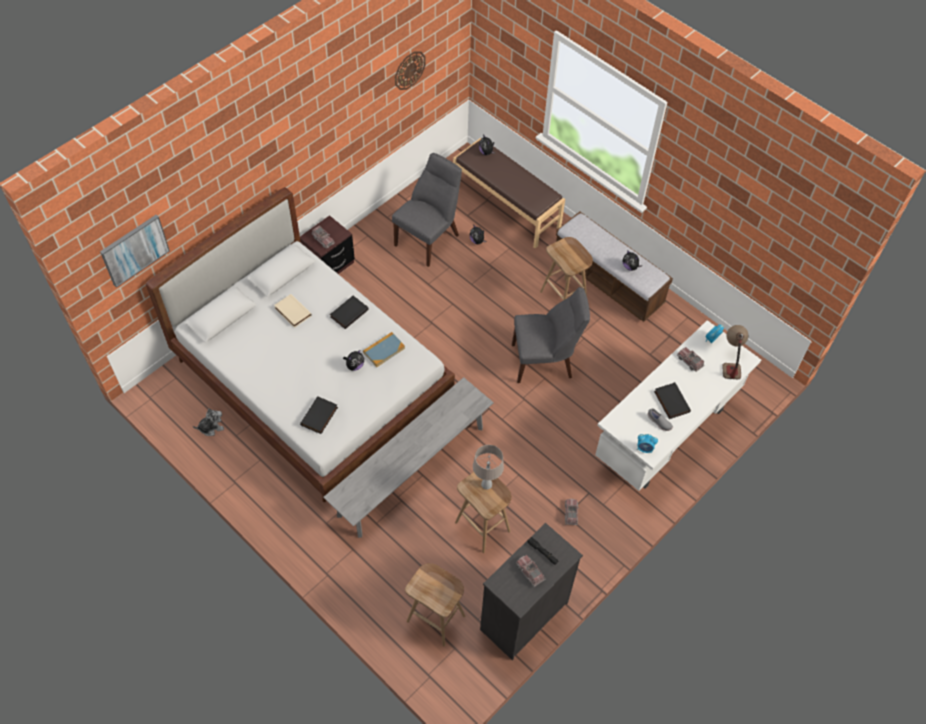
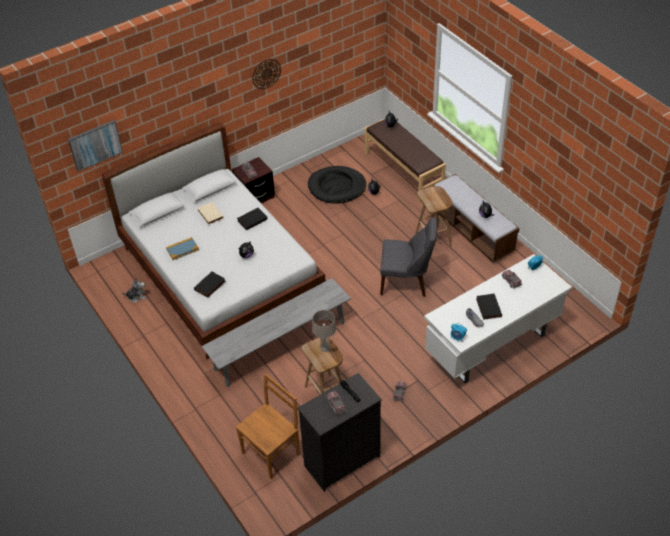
camera: 15 degrees right, 10 degrees down
(384, 350) = (271, 247): book -> book (182, 249)
(409, 70) = (330, 50): wall clock -> wall clock (266, 73)
(429, 238) = (337, 187): grey chair -> black dog bed
(436, 618) = (272, 452): brown stool -> brown chair
(730, 362) = (545, 286): table lamp -> none

